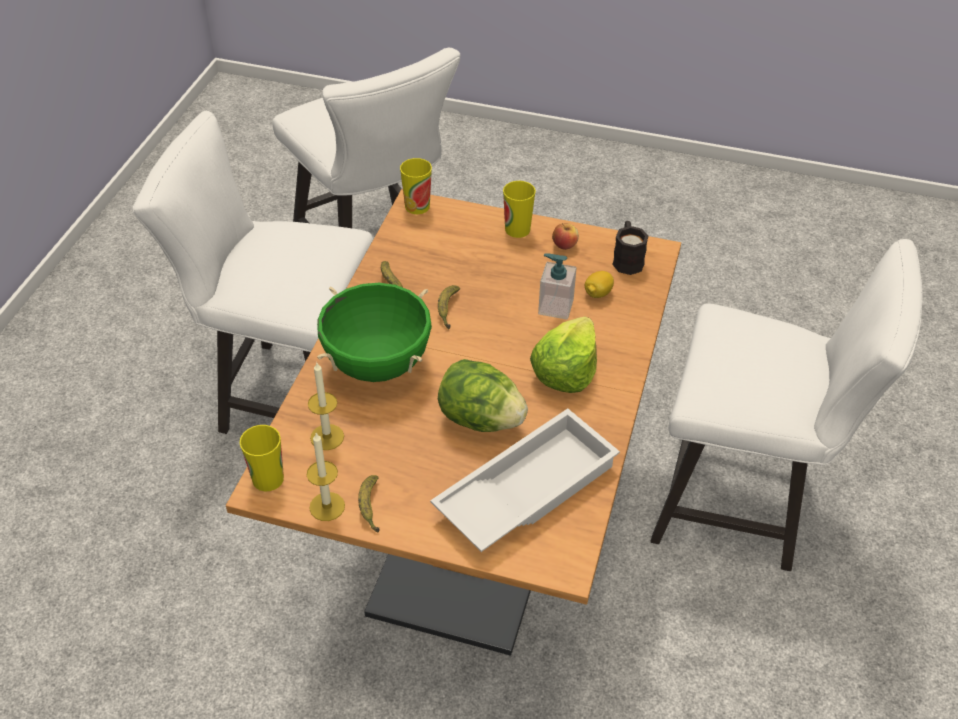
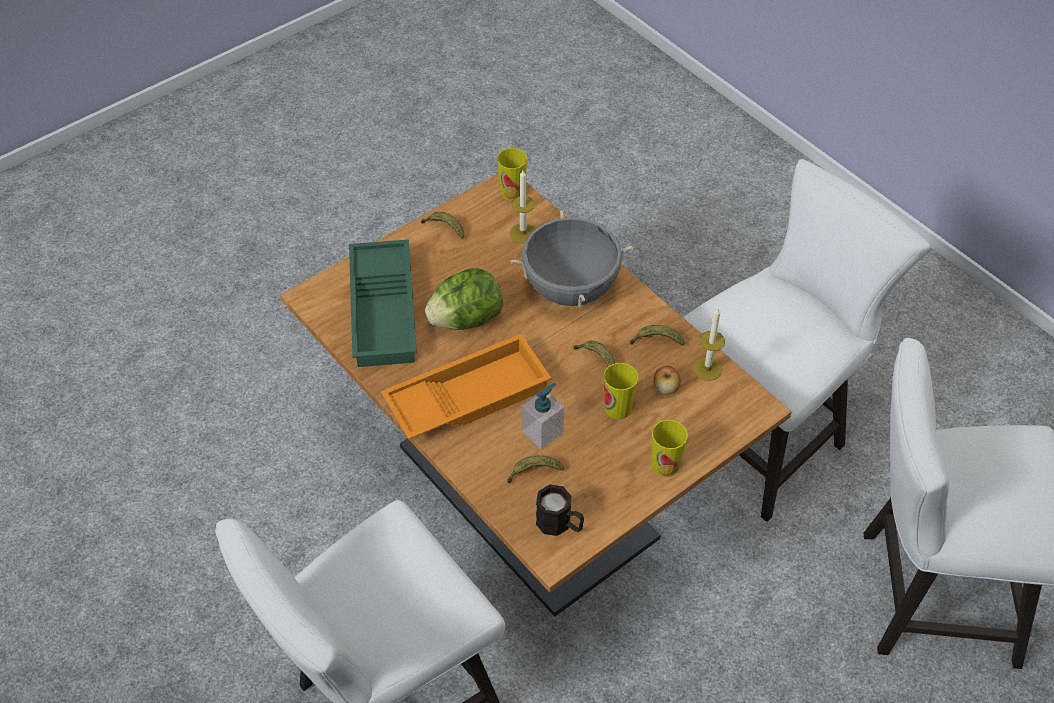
camera: 125 degrees right, 5 degrees up
(327, 506) = (464, 209): candle -> candle (707, 369)
(377, 364) = (570, 289): green cooking pot -> grey cooking pot
(417, 206) = (754, 409): cup -> cup (618, 408)
(525, 488) = (385, 310): white tray -> green tray
(564, 245) = (616, 487): apple -> apple (666, 388)
(565, 371) = (467, 395): lettuce -> orange tray
(598, 293) = (534, 472): lemon -> banana

